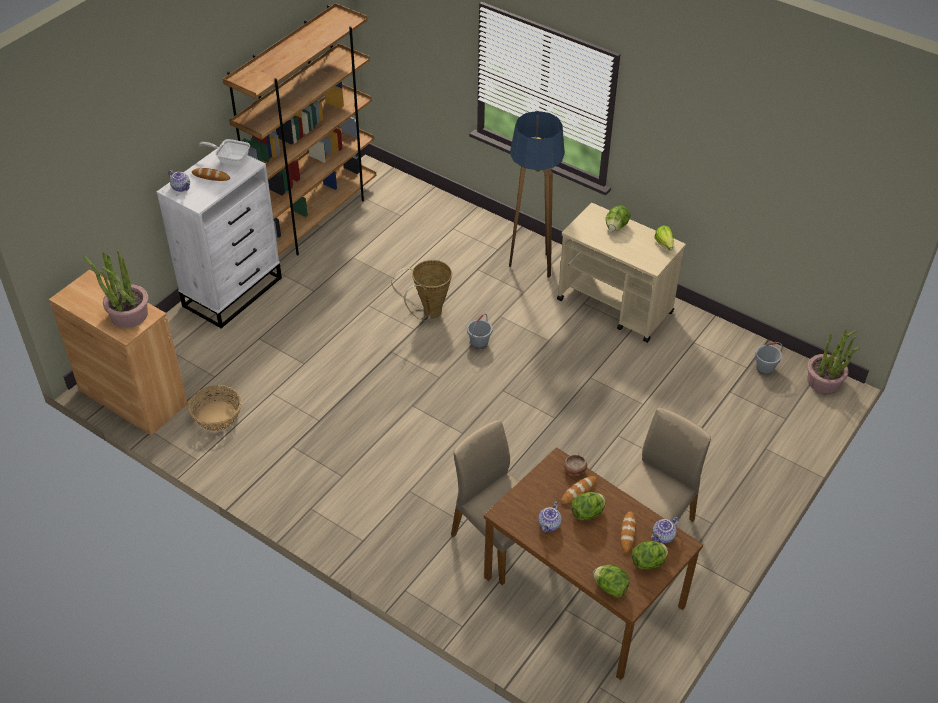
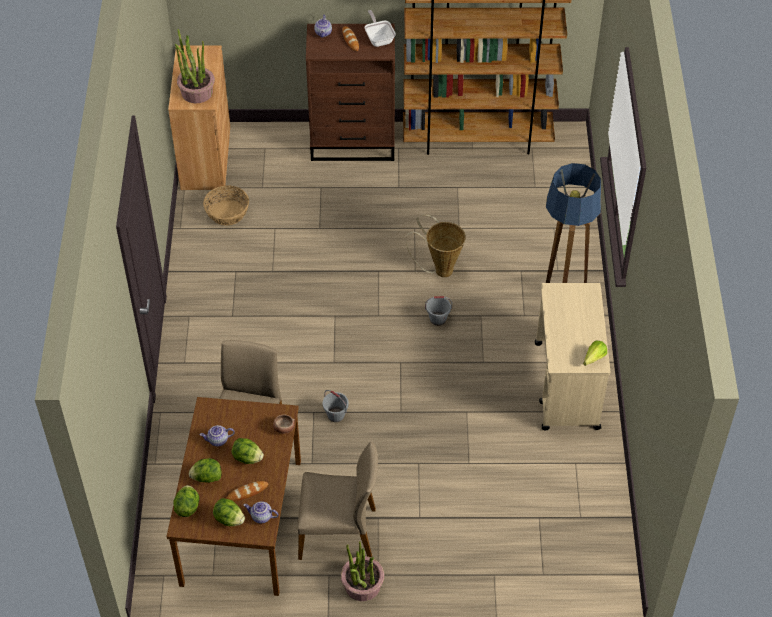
camera: 55 degrees right, 5 degrees up
(233, 291) = (353, 143): white dresser -> brown dresser
(578, 491) = (264, 441): bread -> none
(616, 227) = (584, 315): lettuce -> lettuce (206, 477)
(764, 368) = (592, 531): grey bucket -> grey bucket (336, 415)
(824, 381) = (617, 584): potted plant -> potted plant (362, 585)

